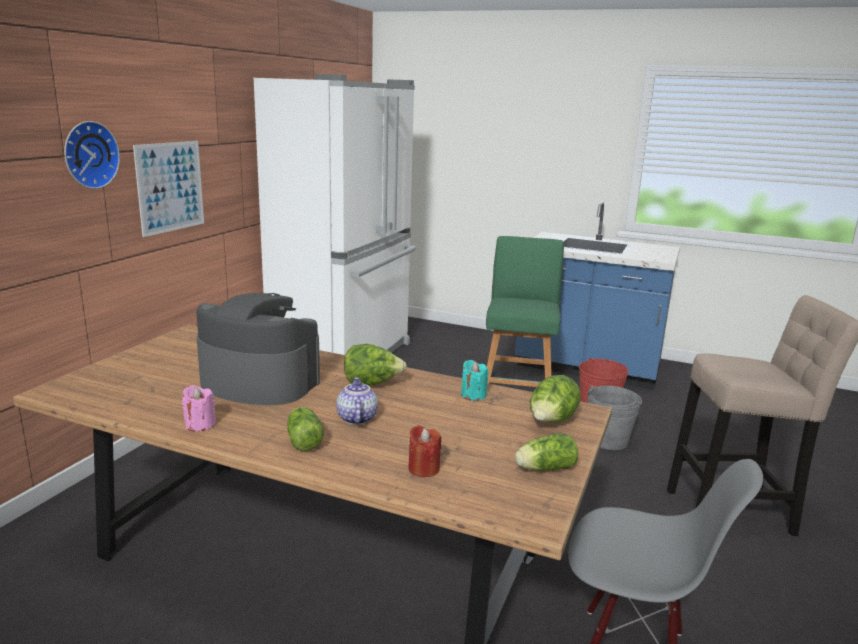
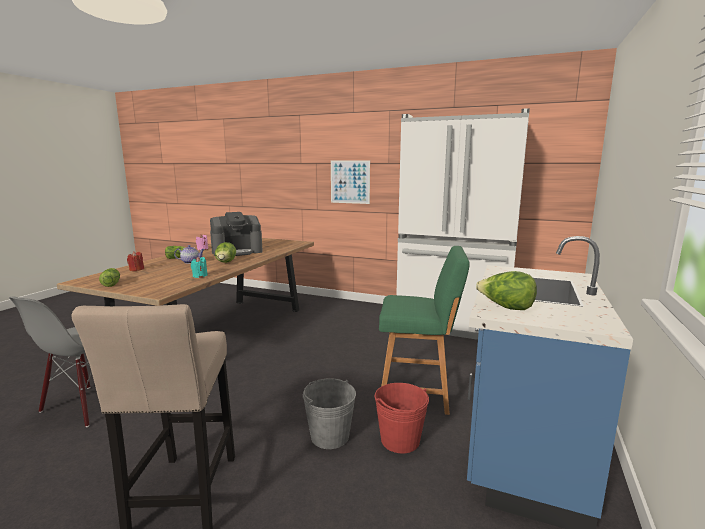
camera: 90 degrees right, 5 degrees down
(88, 154) = (309, 163): wall clock -> none
(258, 383) = (237, 251): coffee machine -> coffee machine turned 45 degrees clockwise
(551, 422) = (153, 287): lettuce -> lettuce (506, 308)

